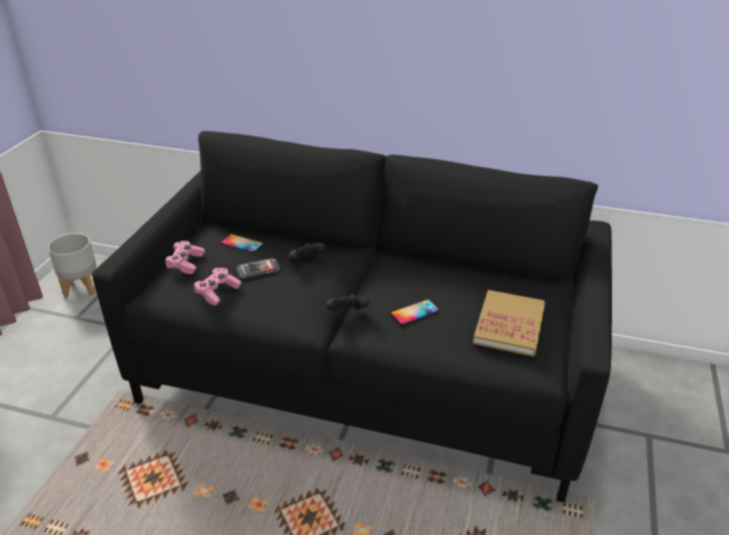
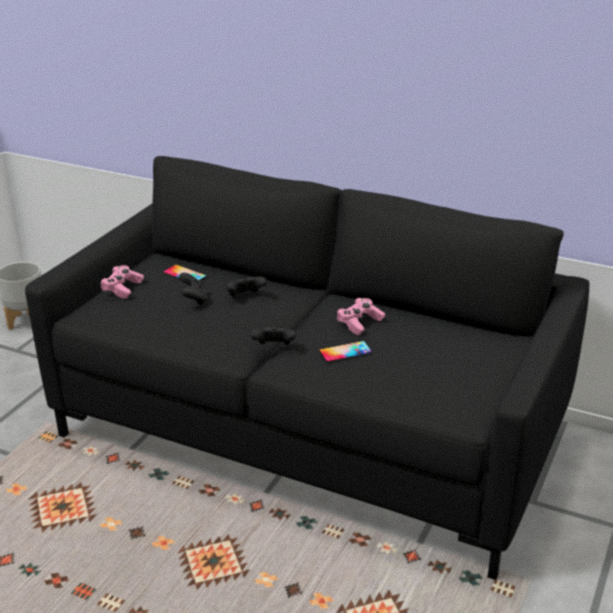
camera: 10 degrees right, 5 degrees down
(217, 292) = (147, 317): pink game controller -> pink game controller (359, 323)
(258, 269) = (194, 300): phone -> black game controller
(509, 325) = (443, 372): book -> none

